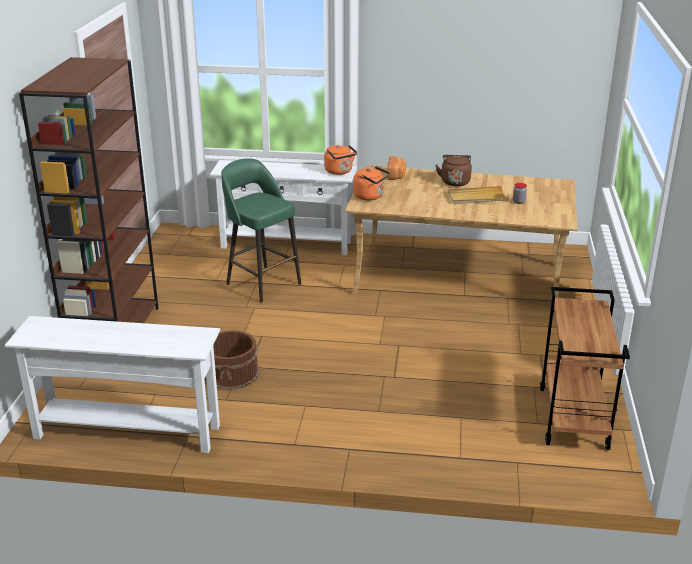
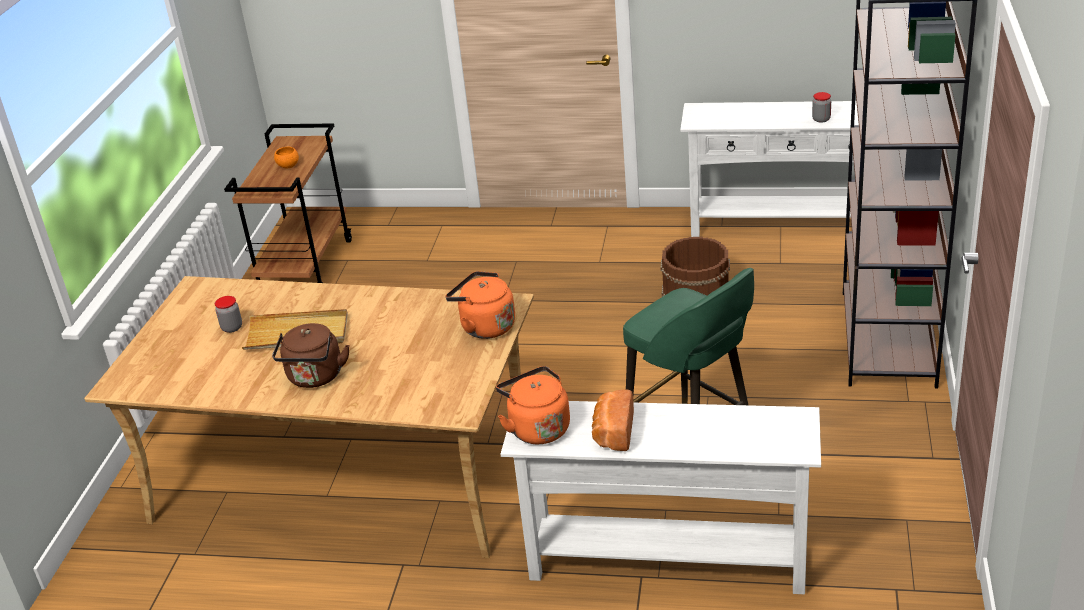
camera: 175 degrees left, 5 degrees up
(92, 328) = (821, 119): none -> jar
(396, 175) = (422, 391): bread -> bread (612, 433)
(580, 327) = (288, 166): none -> orange bowl

